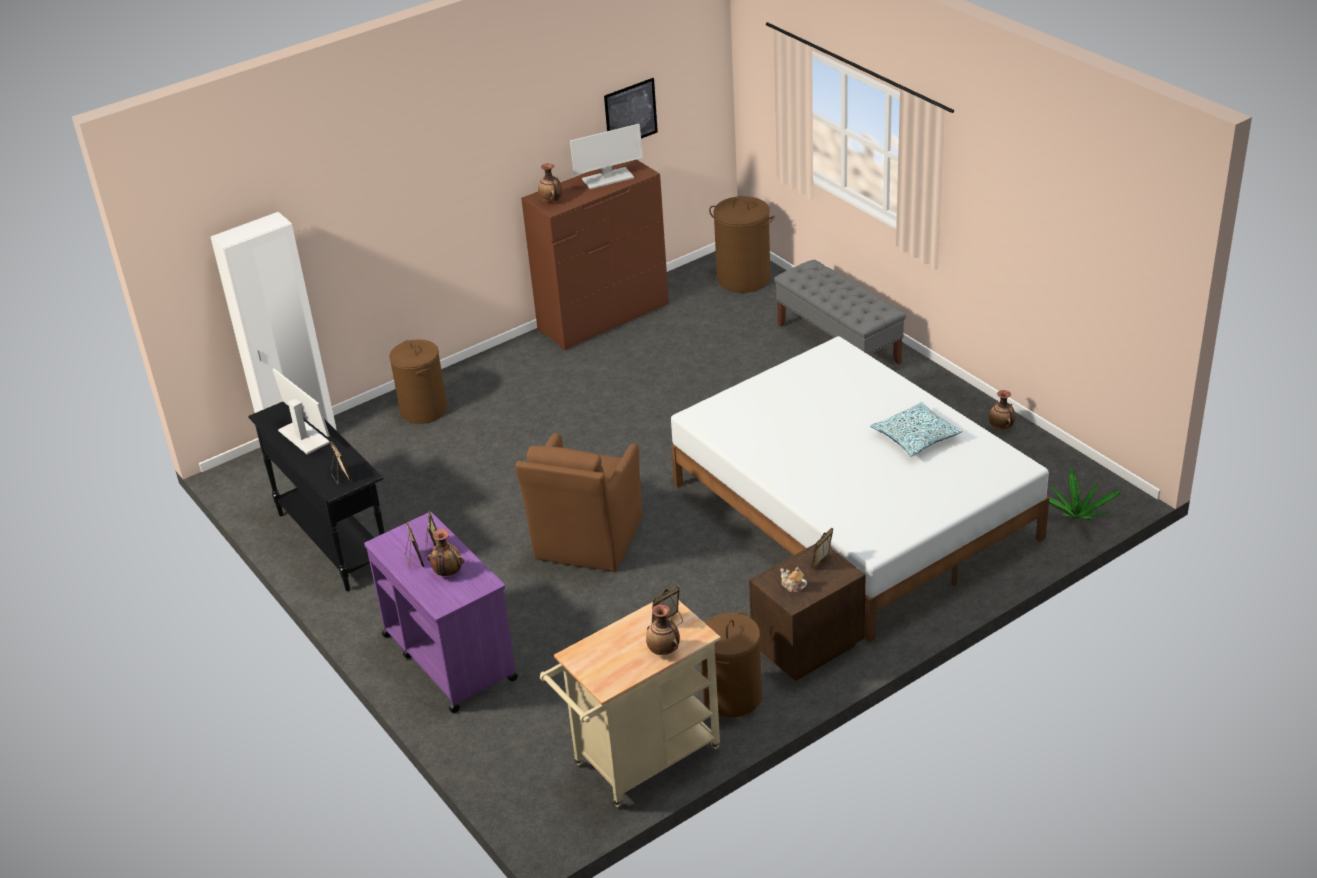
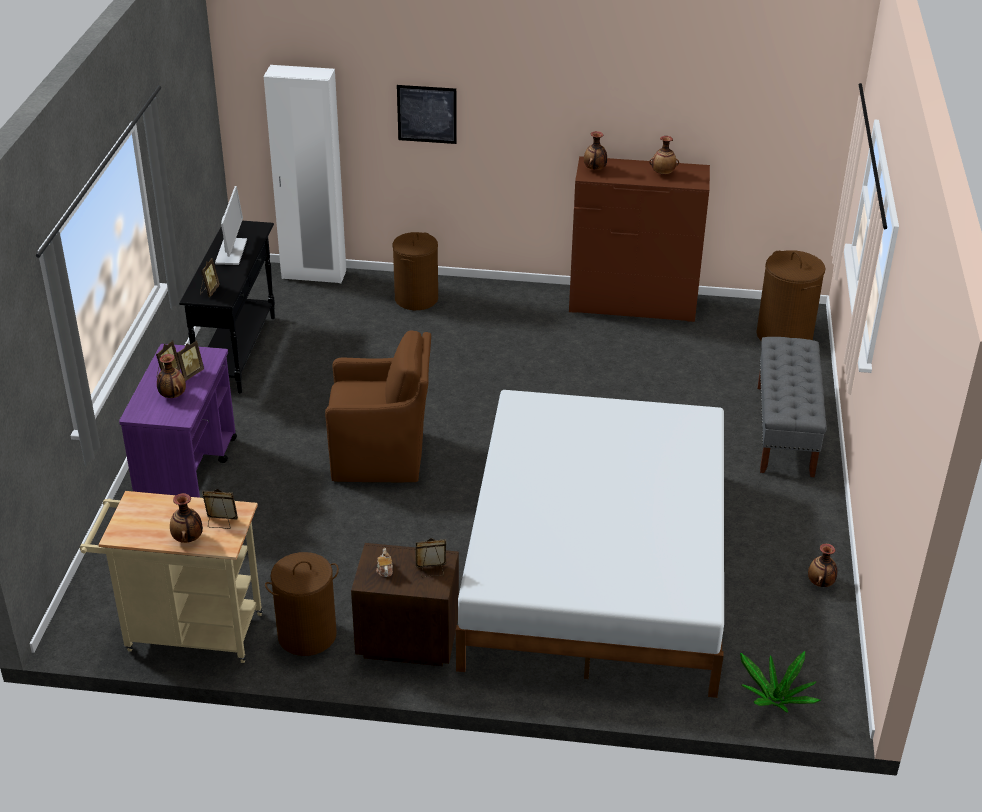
camera: 40 degrees right, 0 degrees up
(587, 541) = (382, 456): brown armchair -> brown armchair turned 150 degrees counterclockwise
(607, 179) = (663, 174): monitor -> vase
(630, 114) = (721, 125): picture -> picture (427, 114)
(916, 437) = (654, 524): pillow -> none

